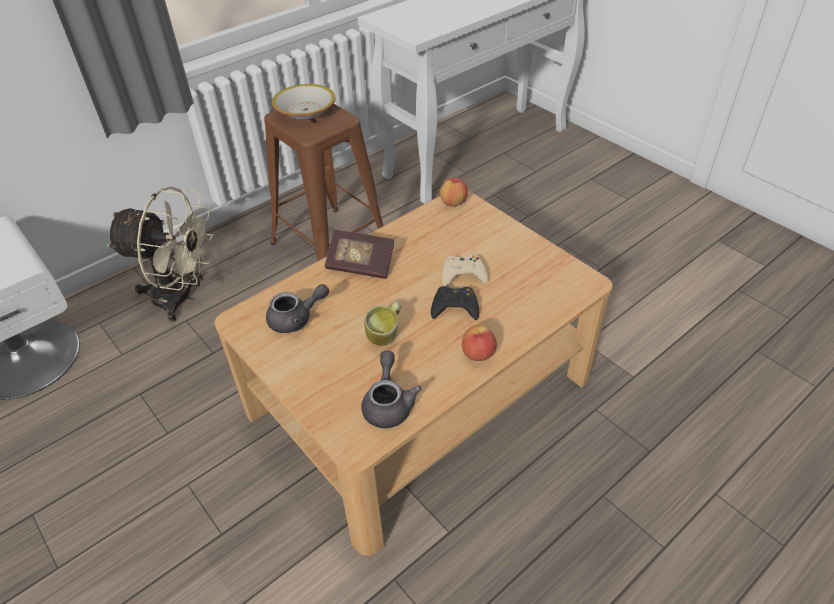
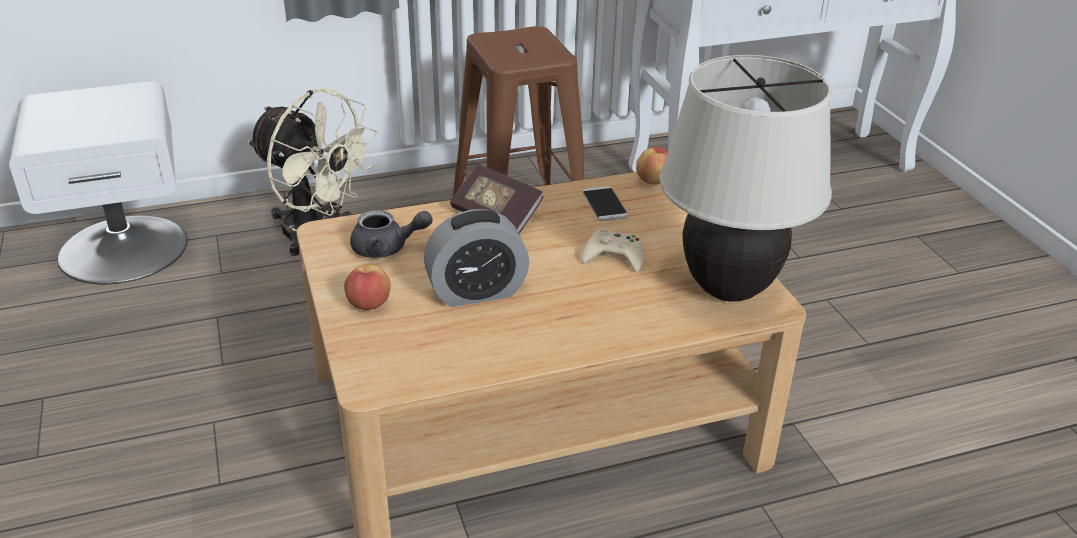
camera: 20 degrees right, 10 degrees down
(305, 110) = (518, 39): bowl -> none
(386, 336) = (477, 292): mug -> alarm clock
(388, 403) = (434, 357): grey teapot -> none
(431, 232) = (604, 204): none -> phone
(455, 307) = (580, 286): black game controller -> none
(478, 354) = (575, 340): apple -> apple (369, 305)
(553, 278) = (728, 289): none -> beige table lamp

